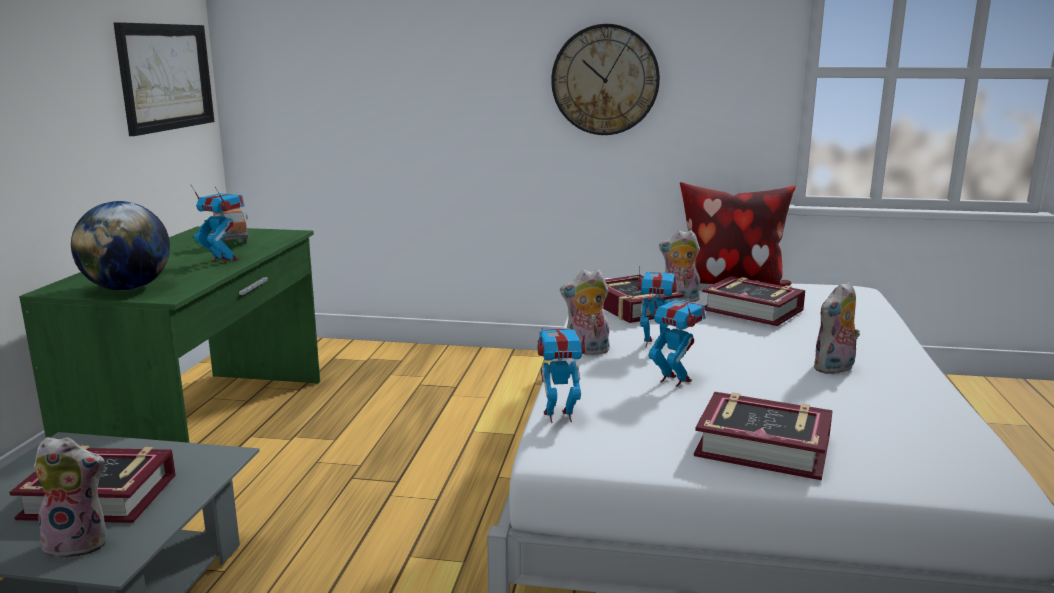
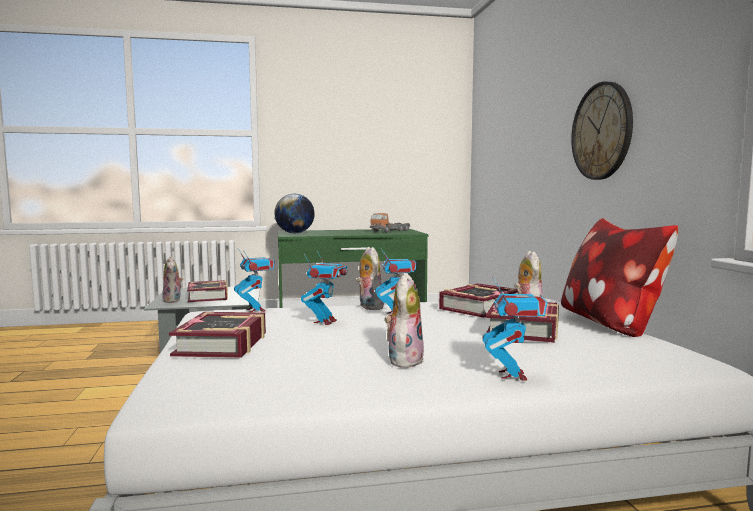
camera: 70 degrees right, 10 degrees down
(166, 77) = (422, 151): picture -> none
(224, 260) = (351, 233): toy robot -> toy robot (513, 375)
(834, 369) = (403, 360): plush toy -> plush toy turned 75 degrees clockwise

